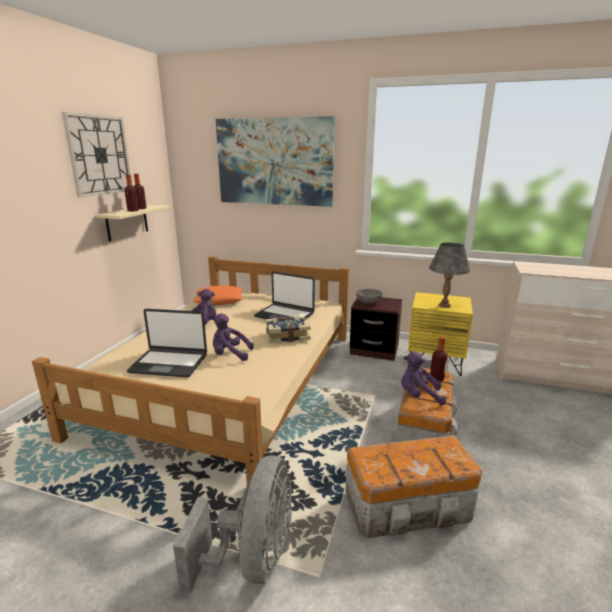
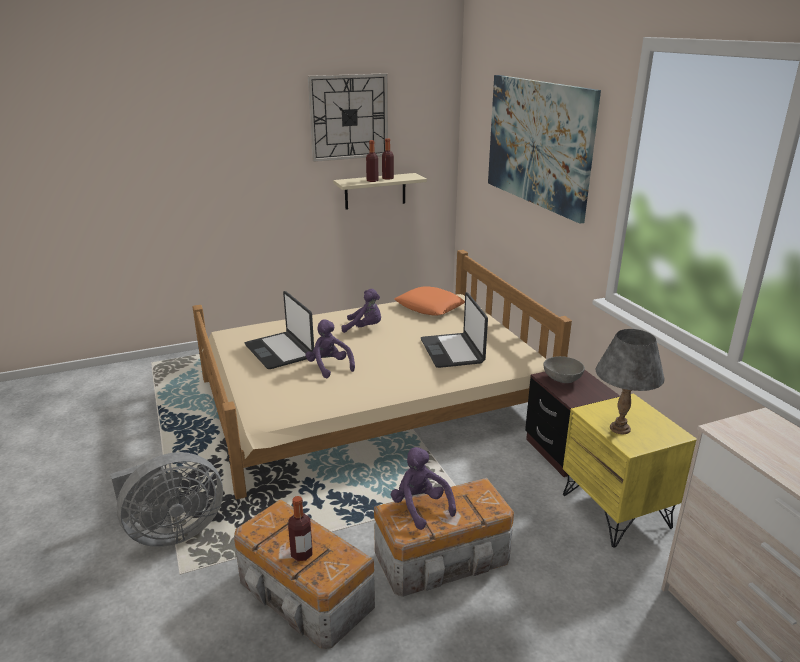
camera: 50 degrees right, 5 degrees up
(287, 336) = (407, 374): book -> none
(437, 378) = (479, 506): bottle -> bottle (302, 554)

